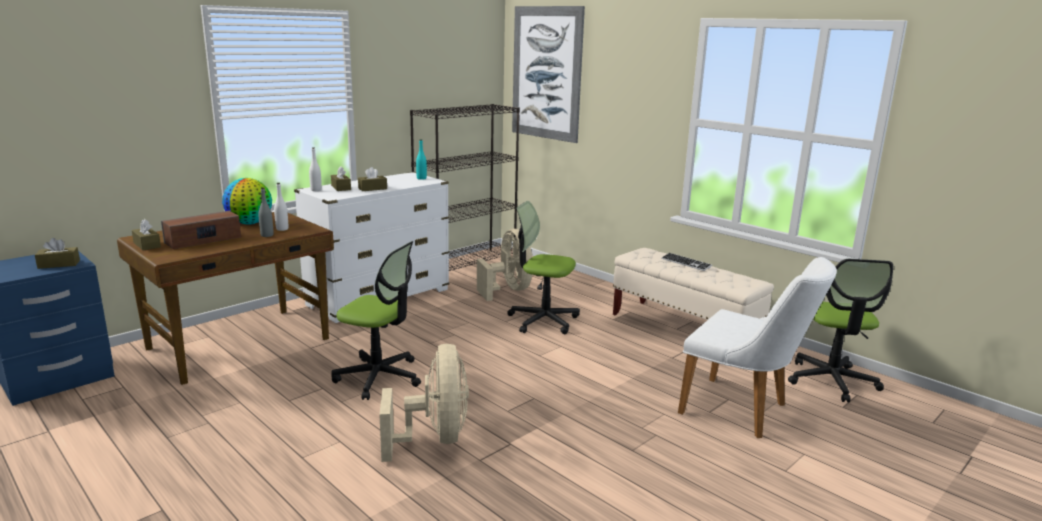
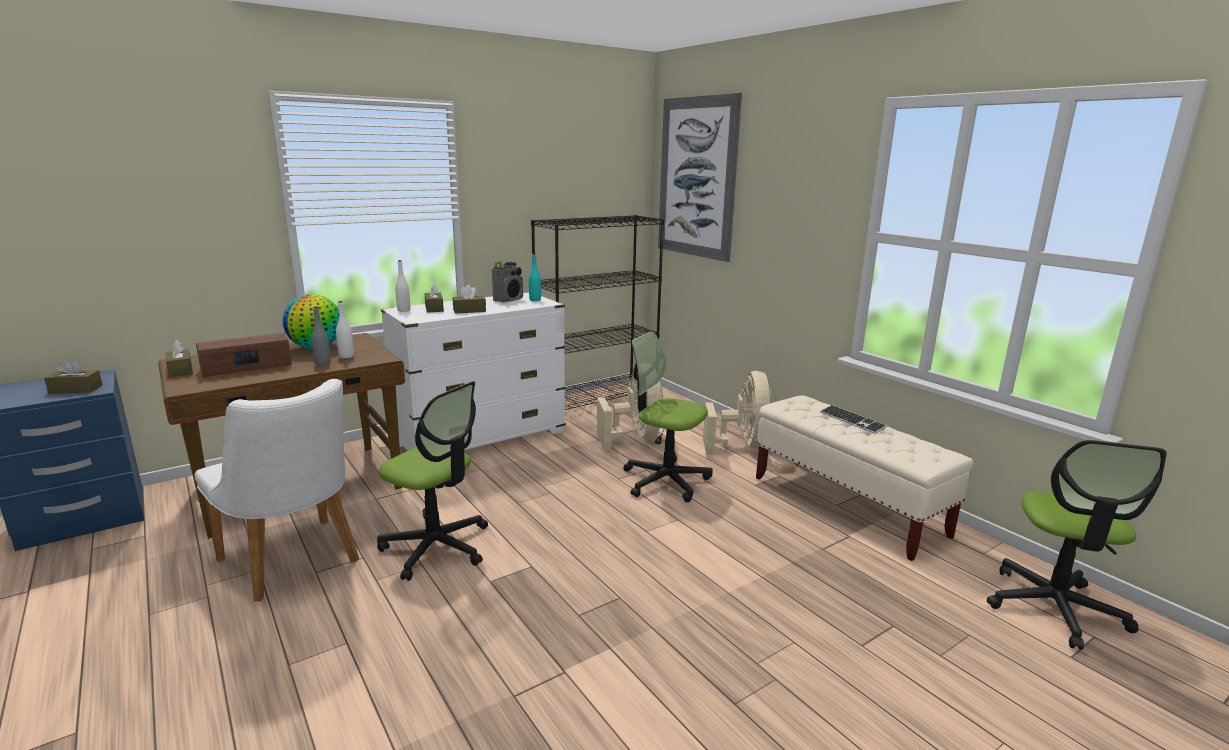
camera: 10 degrees right, 0 degrees up
(399, 179) = (508, 300): none -> radio
(435, 438) = (468, 651): beige fan -> beige fan (742, 445)
(743, 411) = (913, 649): white chair -> white chair (295, 564)

